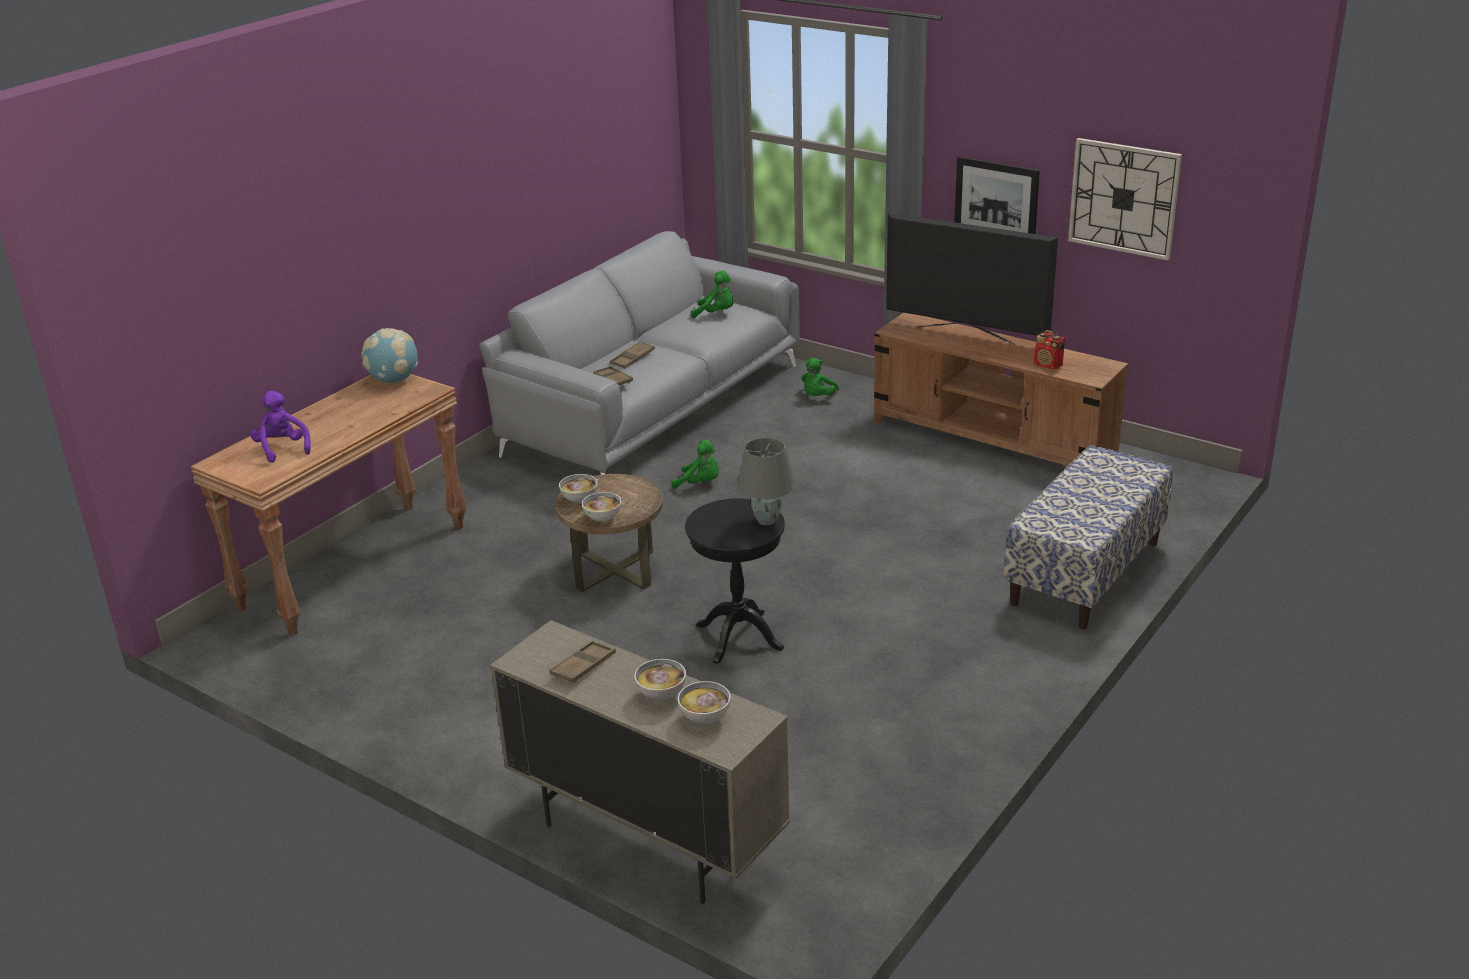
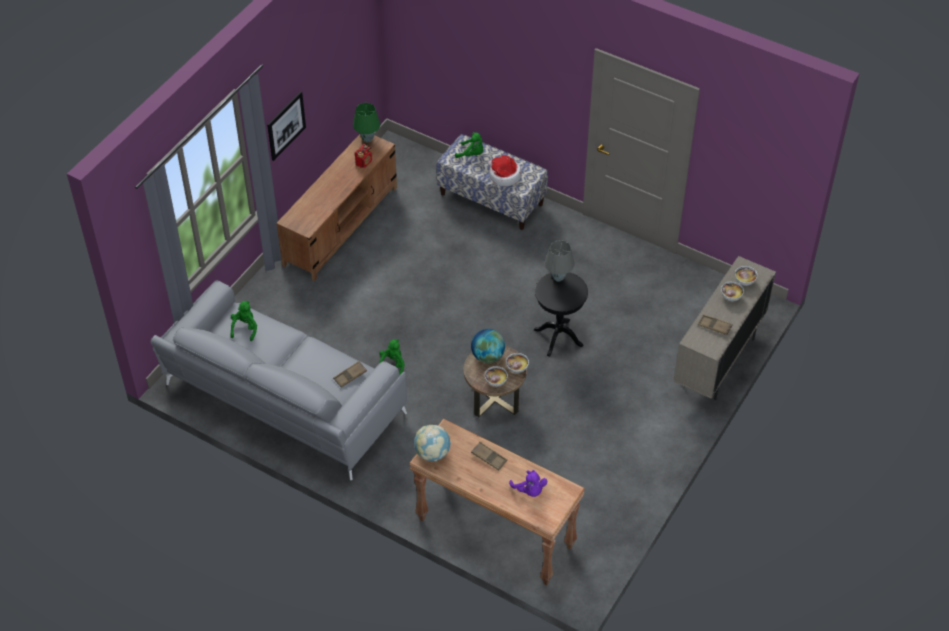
camera: 95 degrees left, 20 degrees up
(282, 449) = (529, 490): purple plush toy -> purple plush toy turned 90 degrees counterclockwise
(632, 358) = (317, 368): brown tray -> brown tray (489, 457)
(636, 493) = (488, 356): none -> globe
(818, 397) = (275, 309): green plush toy -> green plush toy (472, 154)
(966, 335) = (317, 195): television -> none
(1066, 506) = (504, 176): none -> hat
(1105, 366) = (367, 139): none -> green table lamp
(1124, 198) = (333, 65): wall clock -> none

